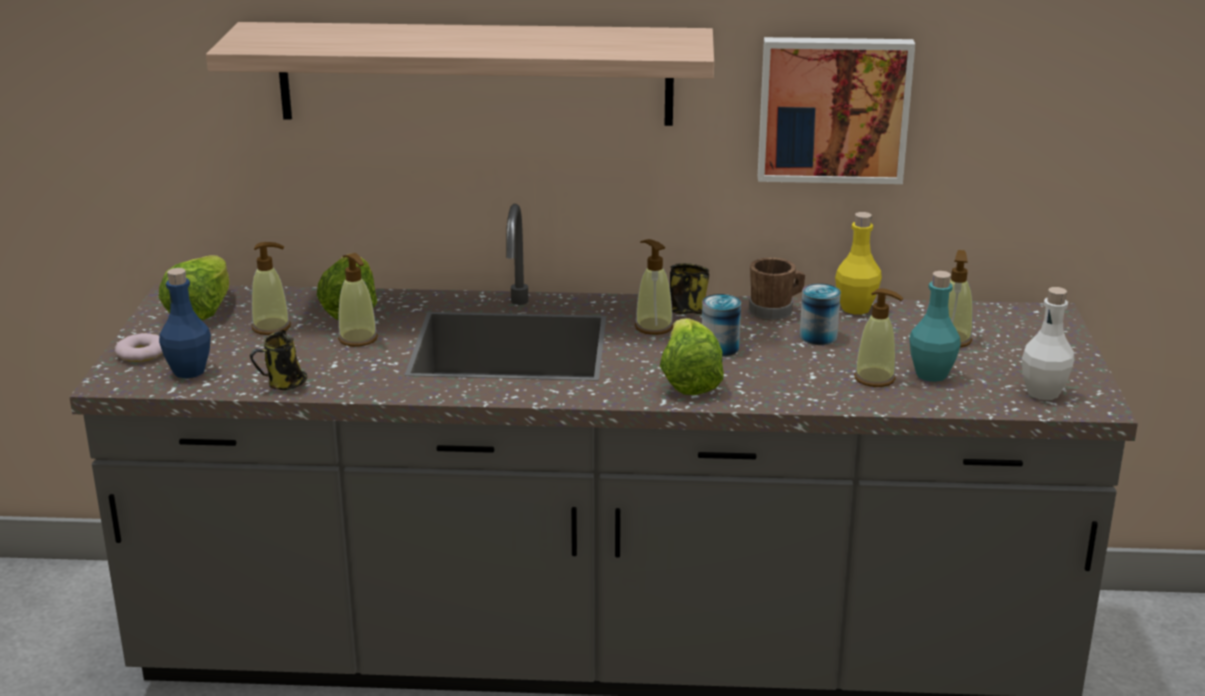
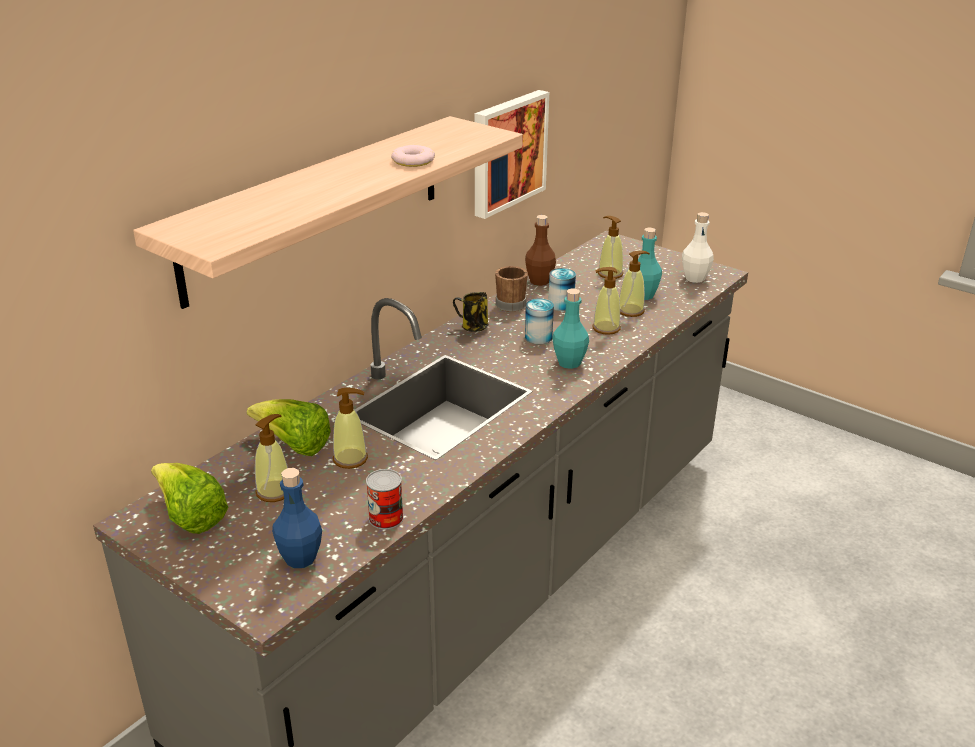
camera: 55 degrees left, 5 degrees up
(141, 353) = (230, 574): donut -> donut (412, 161)
(284, 385) = (386, 518): mug -> can
(653, 327) = (483, 346): soap dispenser -> soap dispenser (606, 328)
(688, 380) = (569, 363): lettuce -> turquoise bottle
(855, 308) = (539, 281): yellow bottle -> brown bottle

